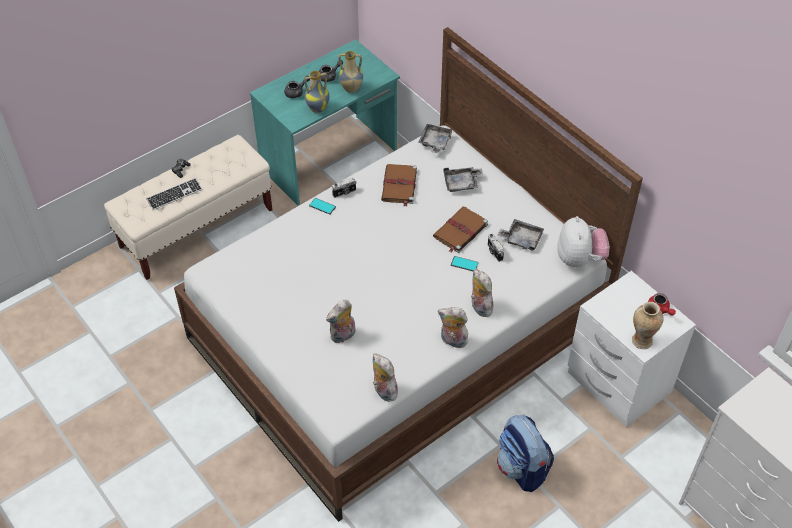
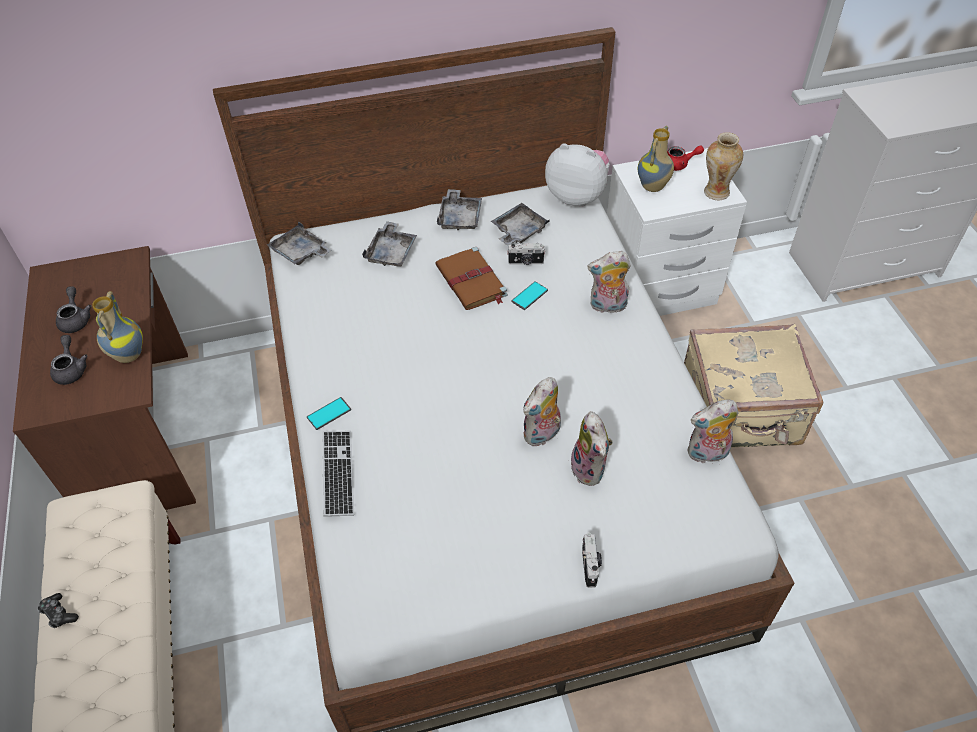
camera: 65 degrees left, 0 degrees up
(174, 195) = (109, 642): keyboard -> keyboard (338, 474)
(330, 159) = (143, 433): turquoise desk -> brown desk
(344, 193) = (321, 379): camera -> camera (590, 566)
(351, 89) = (125, 304): vase -> vase (653, 187)
(399, 186) = (351, 314): brown book -> none
(452, 341) = (651, 351): plush toy -> plush toy (542, 435)
(515, 204) = (460, 217): none -> grey tray
(522, 468) = (740, 413): backpack -> beige suitcase

